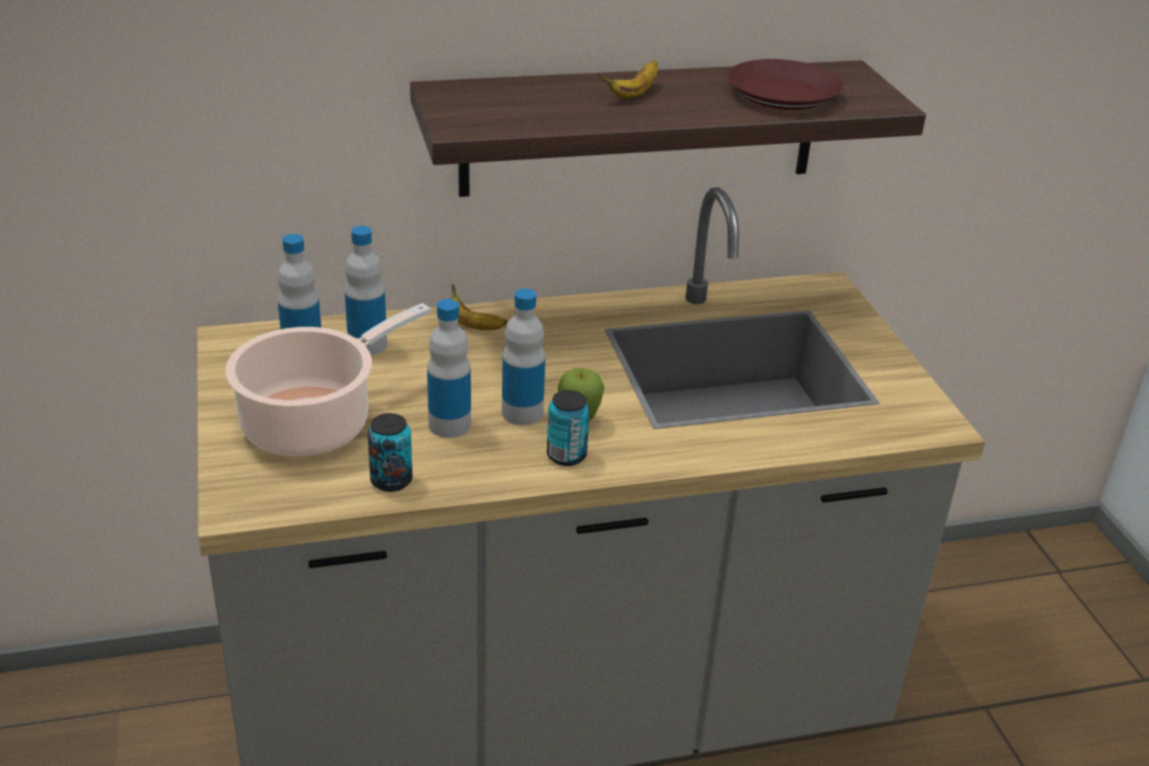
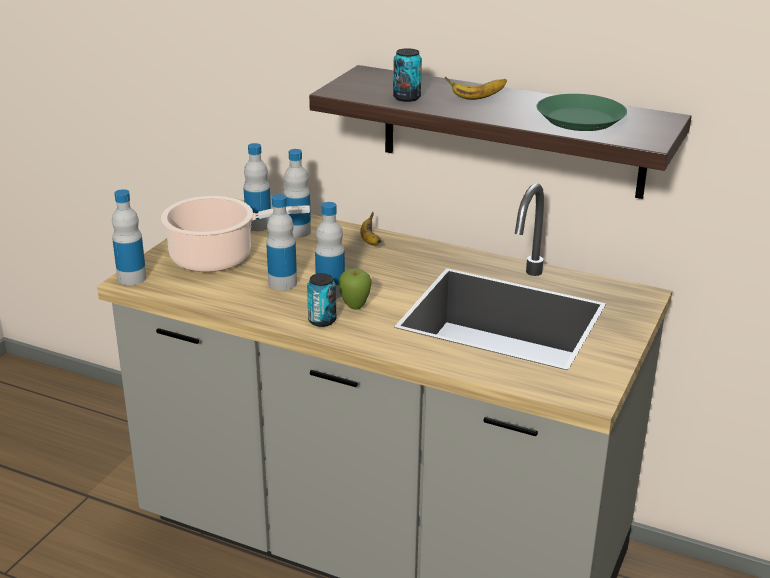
camera: 40 degrees right, 5 degrees down
(236, 503) = (132, 278): none -> bottle
(391, 480) = (215, 297): can -> can (406, 98)
(782, 94) = (580, 119): brown plate -> green plate

